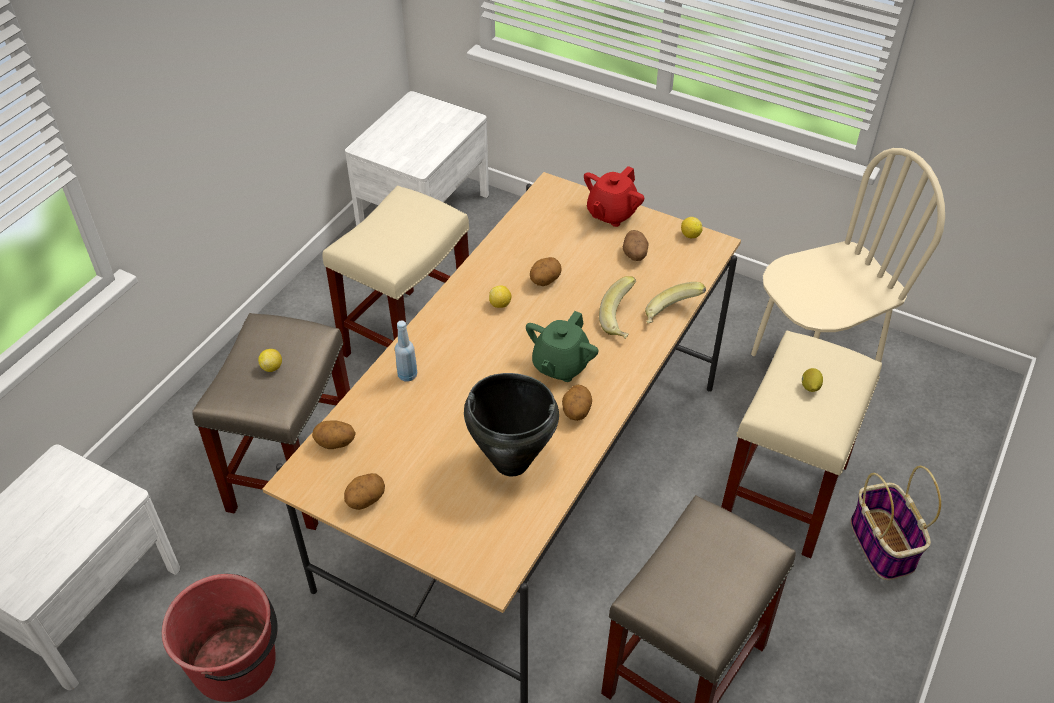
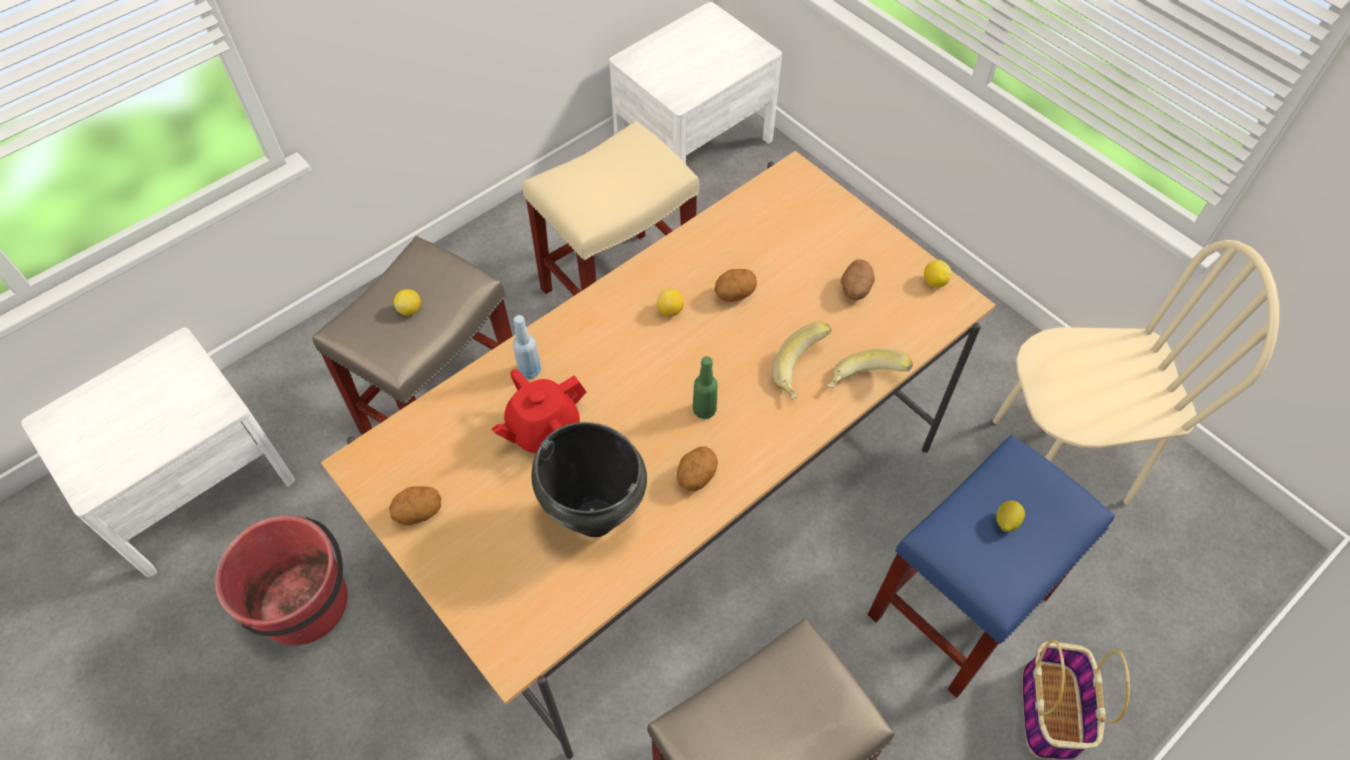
camera: 20 degrees right, 10 degrees up
(335, 444) = (417, 432): potato -> none
(560, 365) = (704, 410): green teapot -> green bottle
(611, 213) = (851, 227): red teapot -> red teapot (543, 429)
(783, 494) = (958, 607): beige stool -> blue stool

